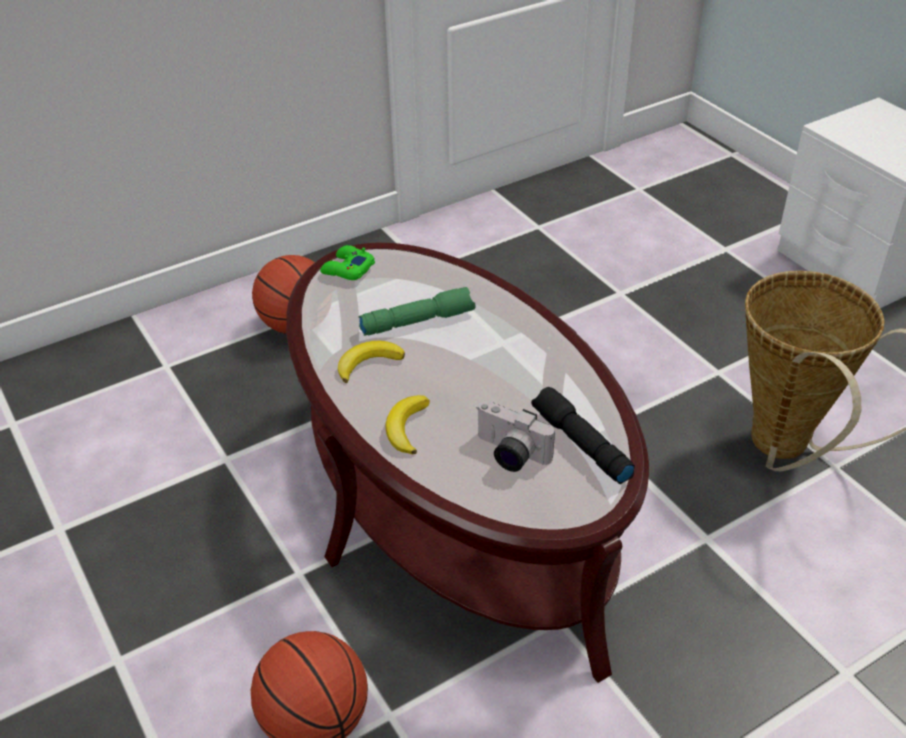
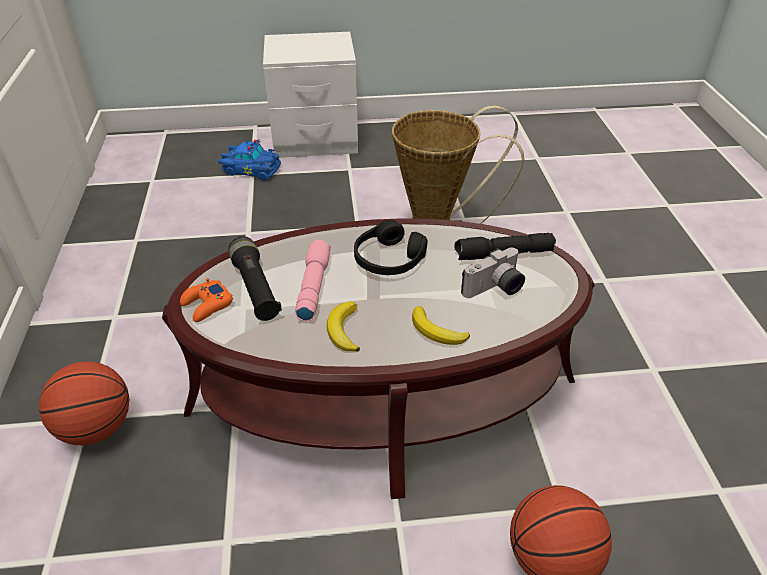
camera: 65 degrees left, 0 degrees up
(347, 269) = (207, 305): green game controller -> orange game controller
(389, 287) = (255, 288): none -> black flashlight
(418, 321) = (312, 286): green flashlight -> pink flashlight
(500, 356) = (388, 259): none -> black headphones
(734, 243) = (251, 169): none -> blue toy car

